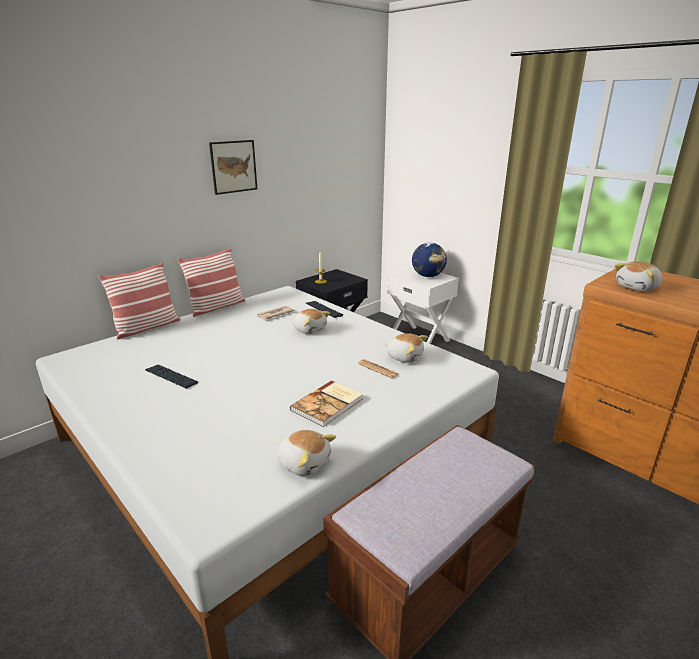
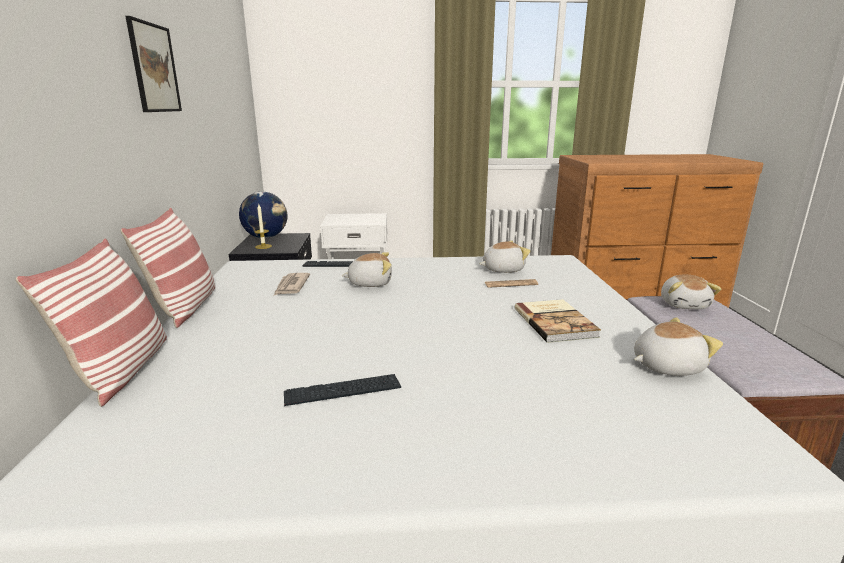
camera: 50 degrees left, 5 degrees down
(428, 276) = (360, 217): globe -> globe (266, 237)
(638, 288) = (612, 160): plush toy -> plush toy (684, 304)

